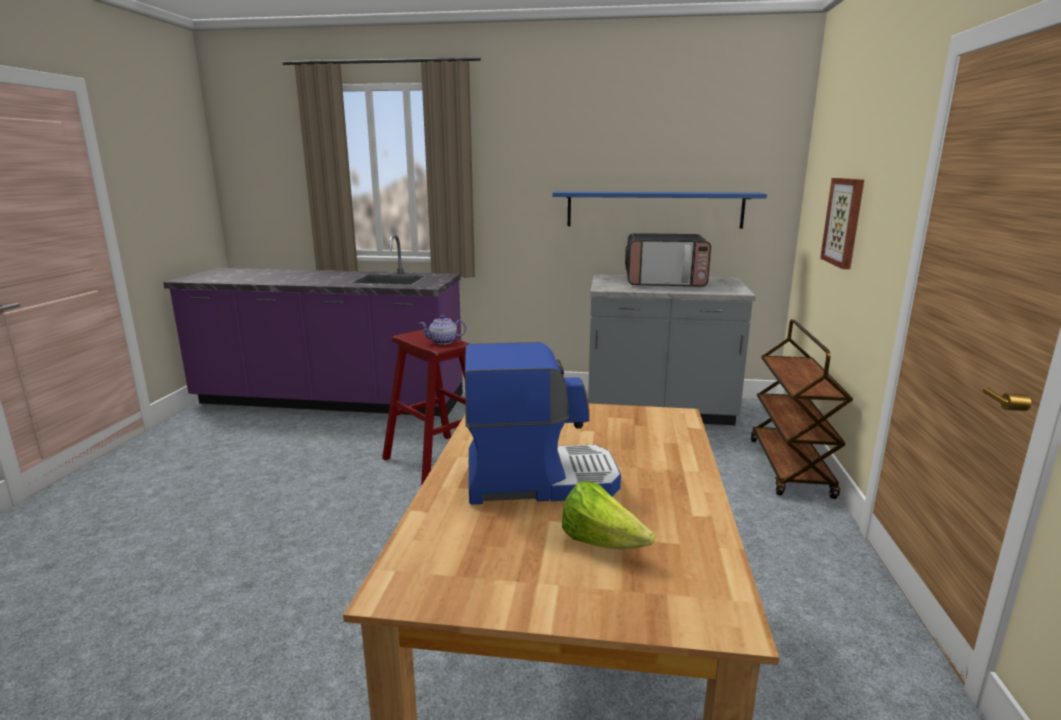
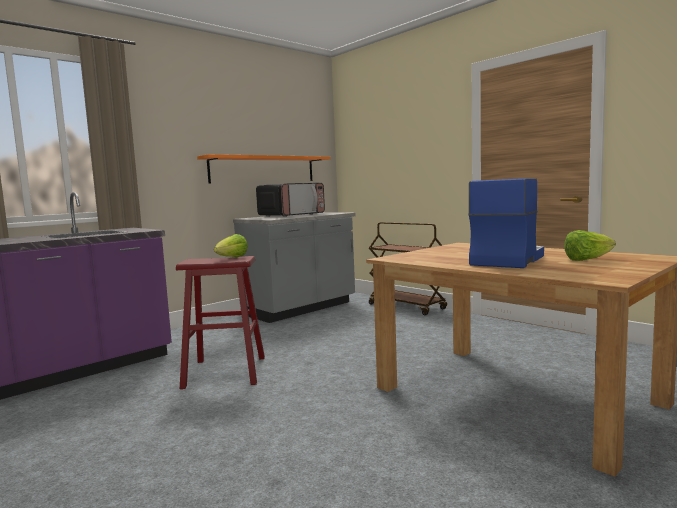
camera: 50 degrees left, 10 degrees down
(443, 342) = (232, 258): teapot -> lettuce
(654, 209) = (263, 169): blue shelf -> orange shelf
(844, 222) = (396, 163): picture -> none

